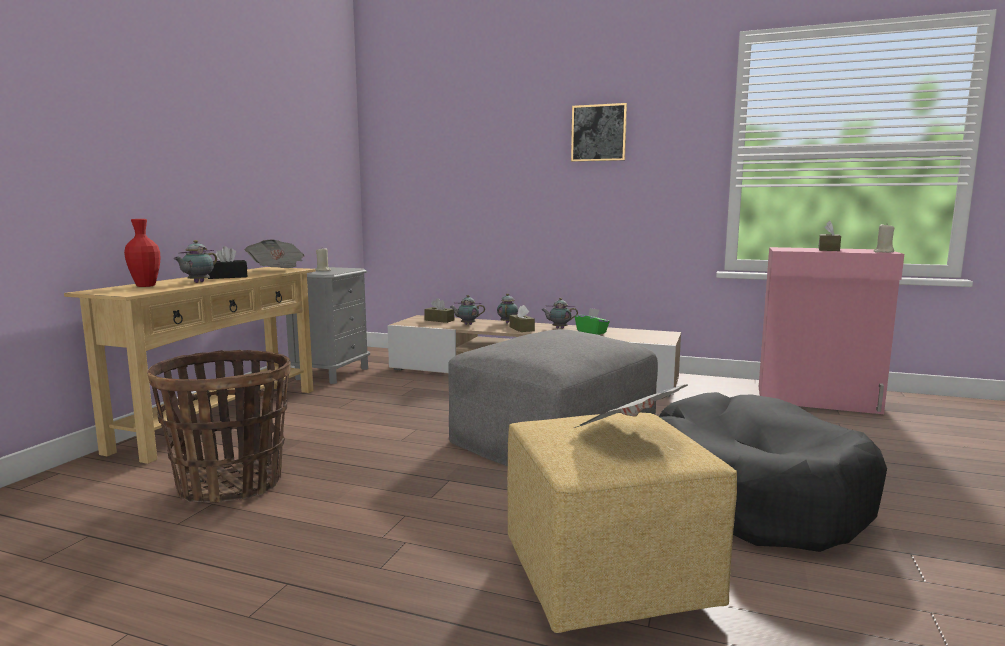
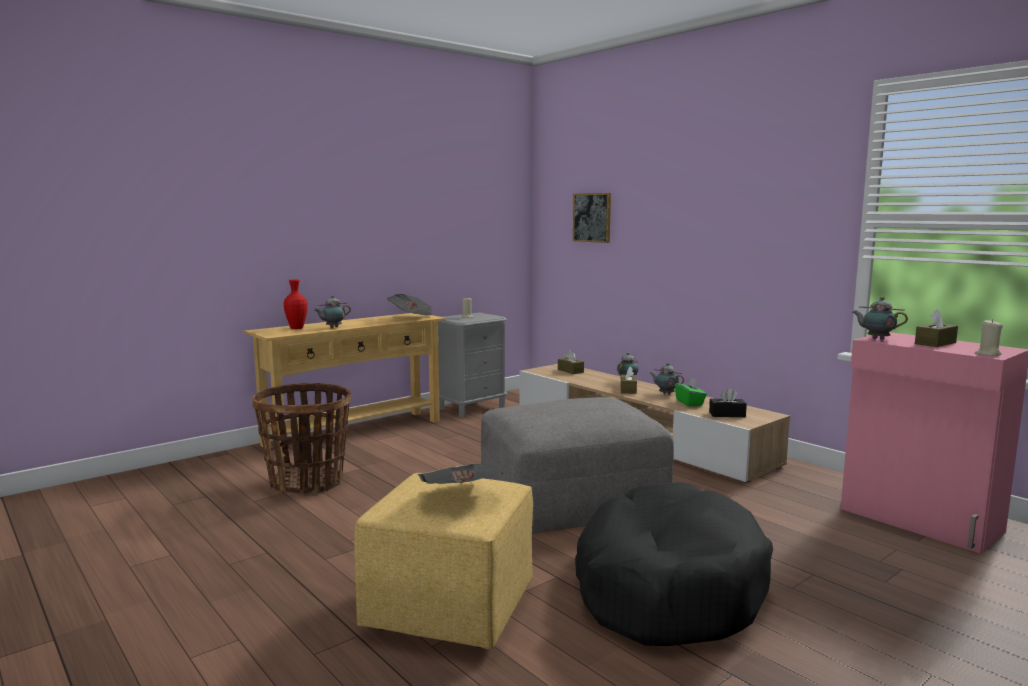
camera: 30 degrees right, 0 degrees up
(227, 277) = (363, 323): black tissue box -> black tissue box (727, 414)
(467, 324) = (586, 378): teapot -> teapot (876, 339)
(598, 133) = (728, 192): picture -> picture (592, 217)

